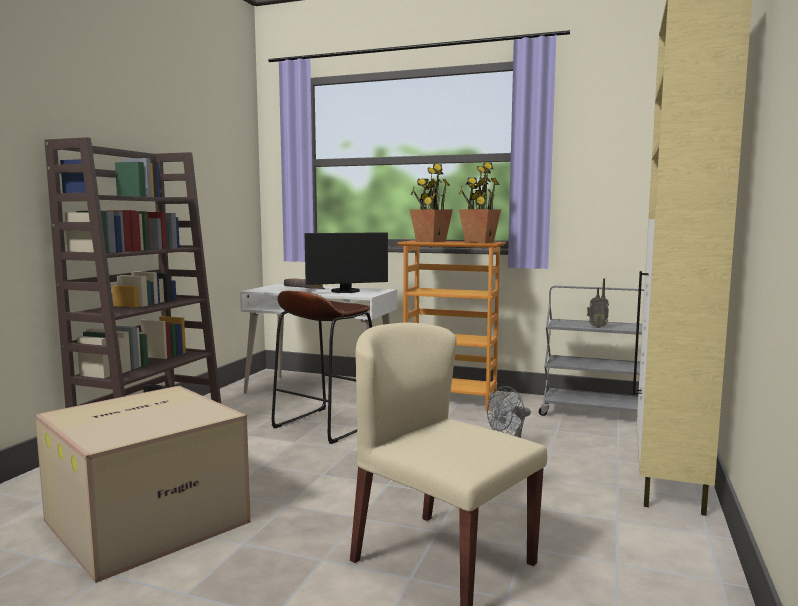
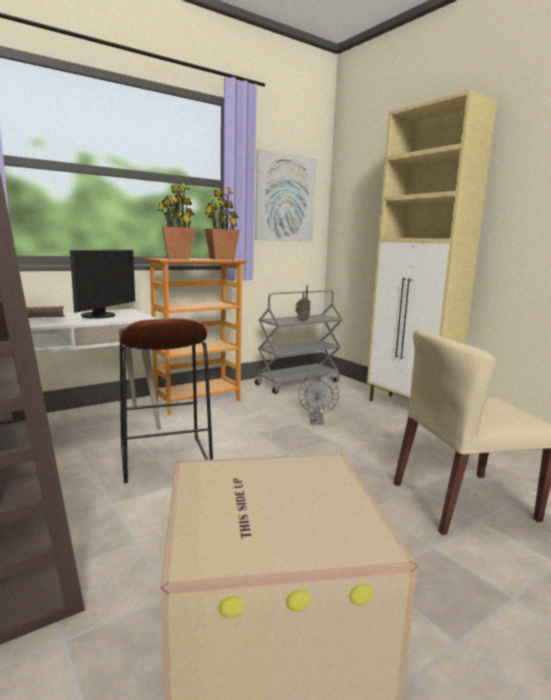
camera: 55 degrees left, 5 degrees up
(617, 163) = (285, 198): none -> picture

